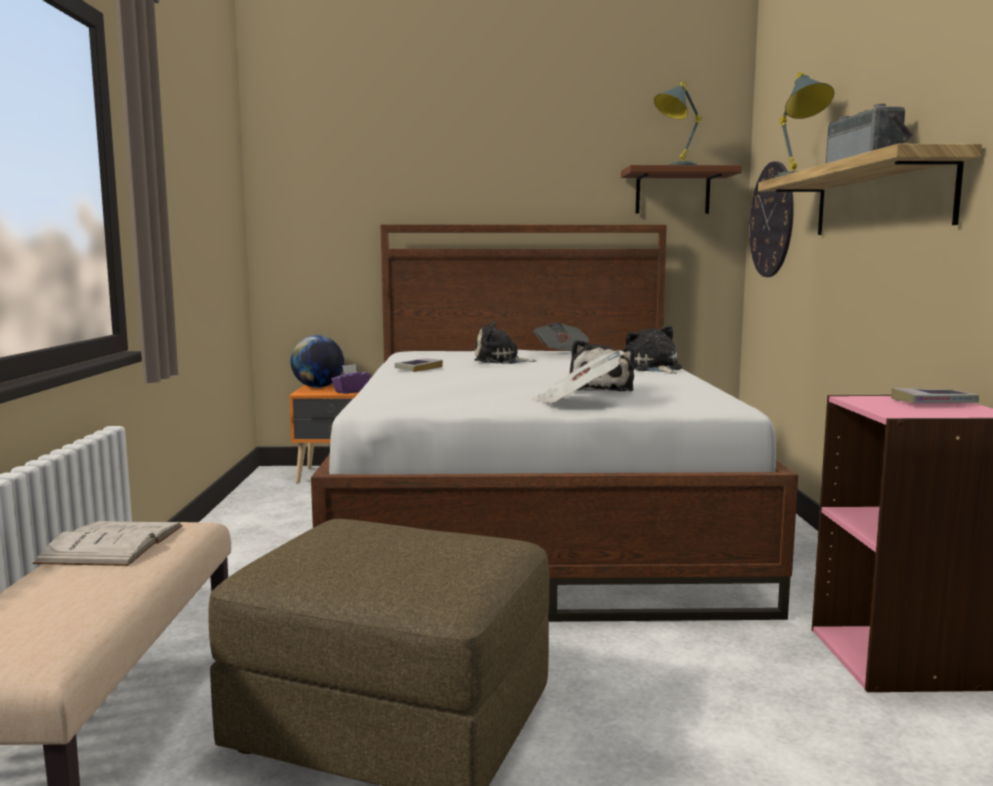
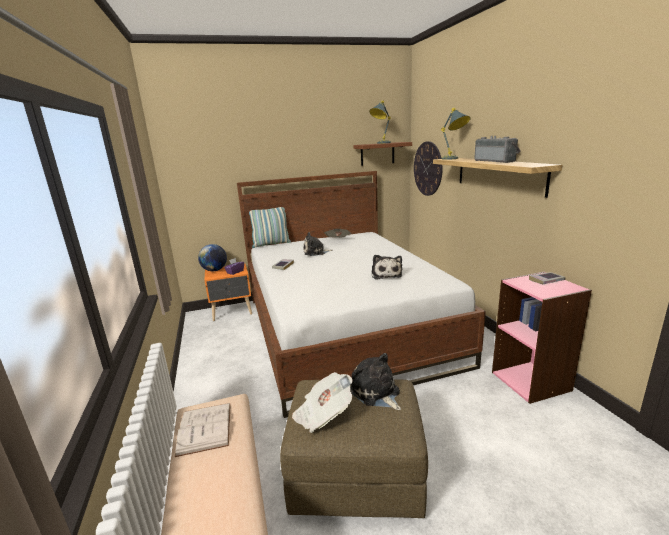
camera: 15 degrees left, 10 degrees up
(432, 350) = (271, 244): none -> pillow
(576, 401) = (386, 289): newspaper -> newspaper (323, 414)
(653, 368) = (391, 250): plush toy -> plush toy (376, 393)

